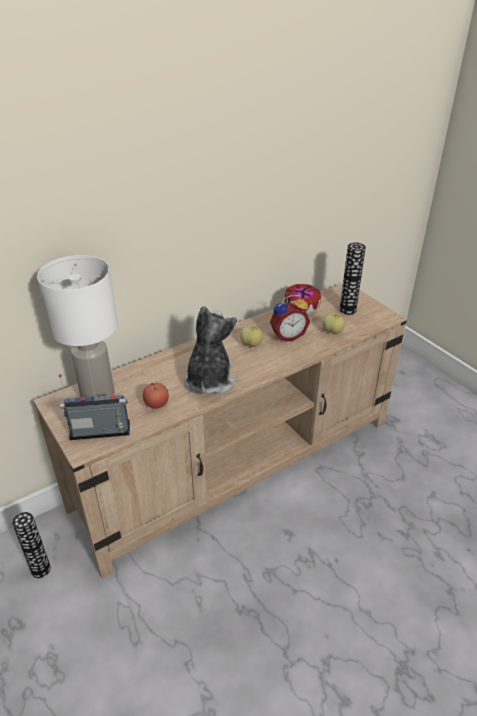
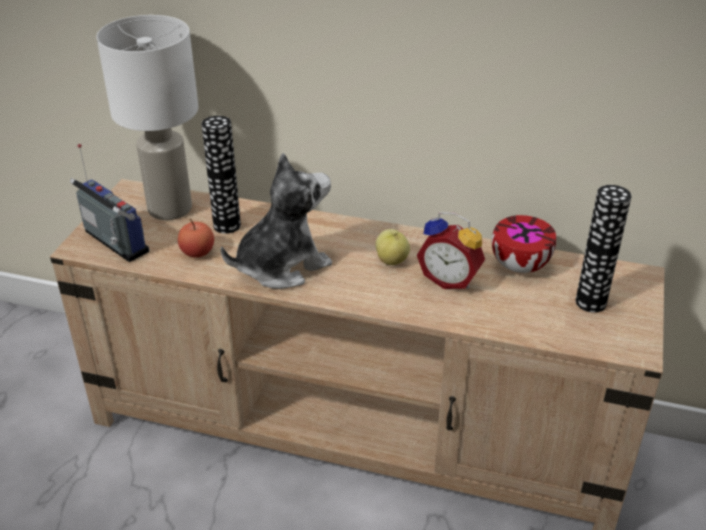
camera: 50 degrees right, 0 degrees up
(41, 569) = (69, 373): vase -> vase (227, 225)
(332, 331) = (517, 313): apple -> none

